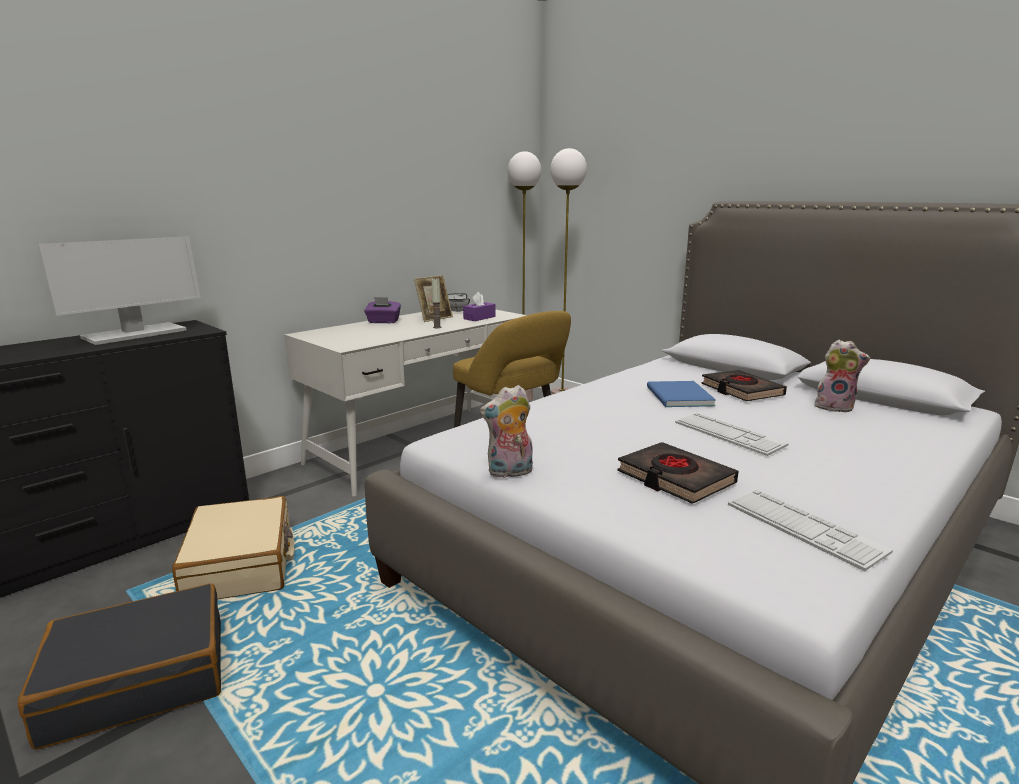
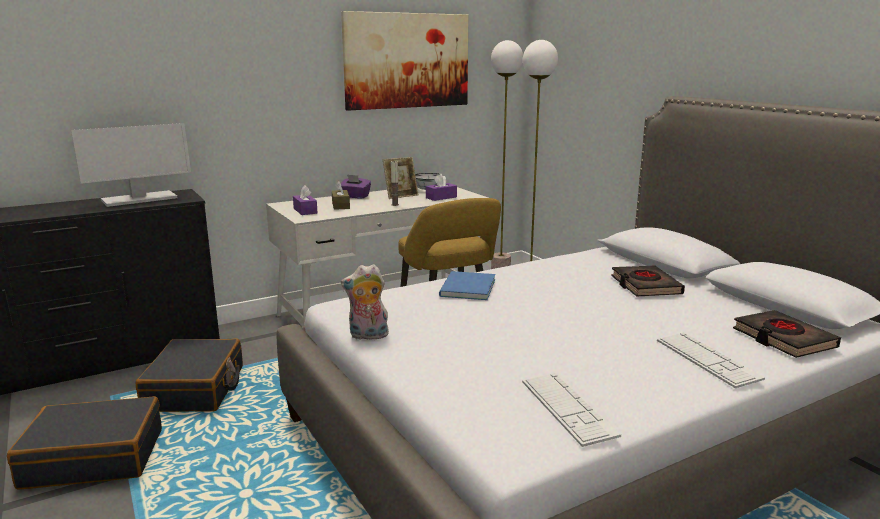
camera: 15 degrees right, 0 degrees up
(241, 564) = (196, 389): beige suitcase -> black suitcase
(340, 339) = (305, 211): none -> purple tissue box
(376, 331) = (341, 205): none -> brown tissue box
(427, 170) = (407, 61): none -> picture
(675, 478) = (498, 356): black book -> black book (783, 339)
(678, 397) = (575, 286): blue book -> blue book (466, 288)
(728, 434) = (586, 324): keyboard -> keyboard (707, 360)
(835, 407) = (723, 310): plush toy -> none

